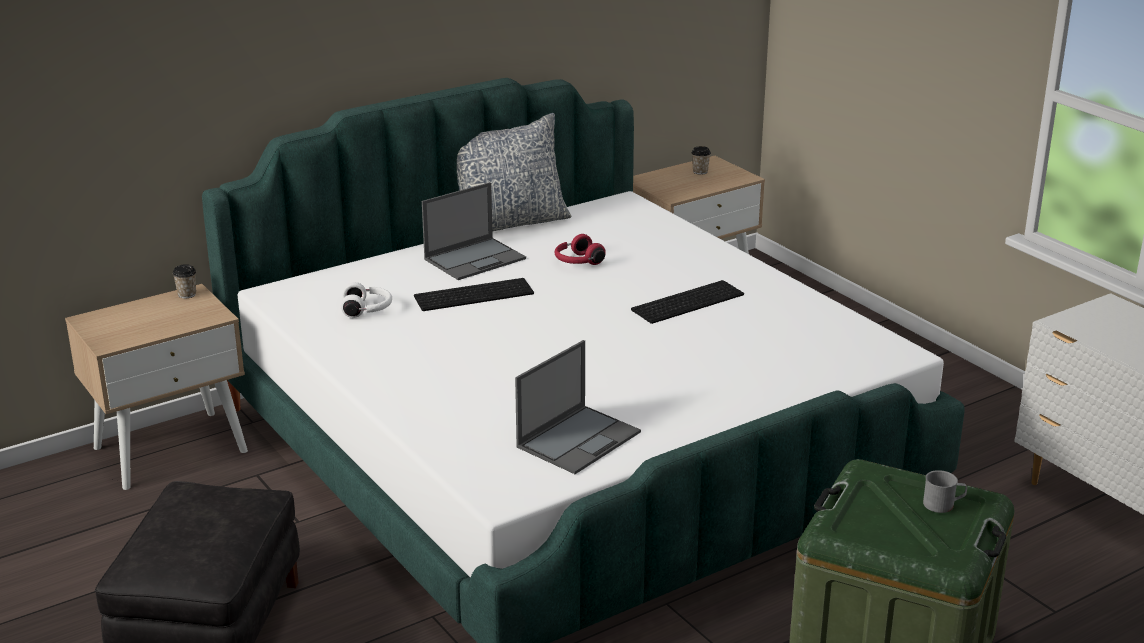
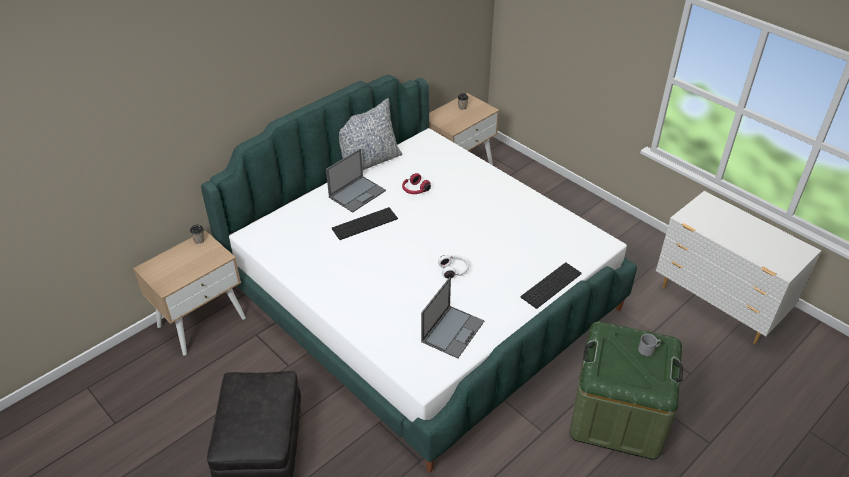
camera: 10 degrees left, 15 degrees up
(367, 310) = (308, 242): white headphones -> white headphones (454, 270)
(687, 301) = (483, 215): keyboard -> keyboard (550, 284)

